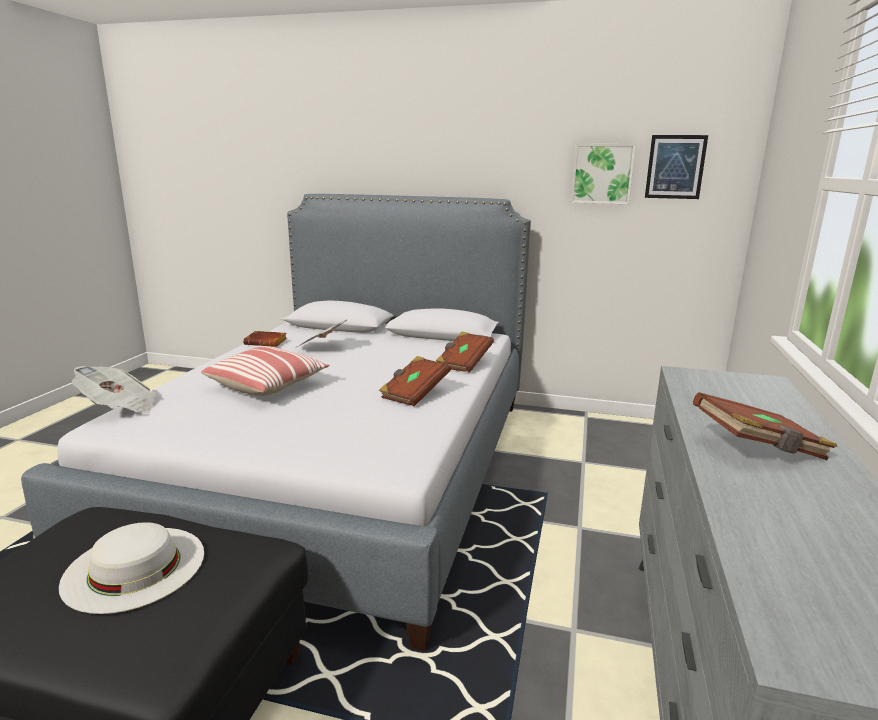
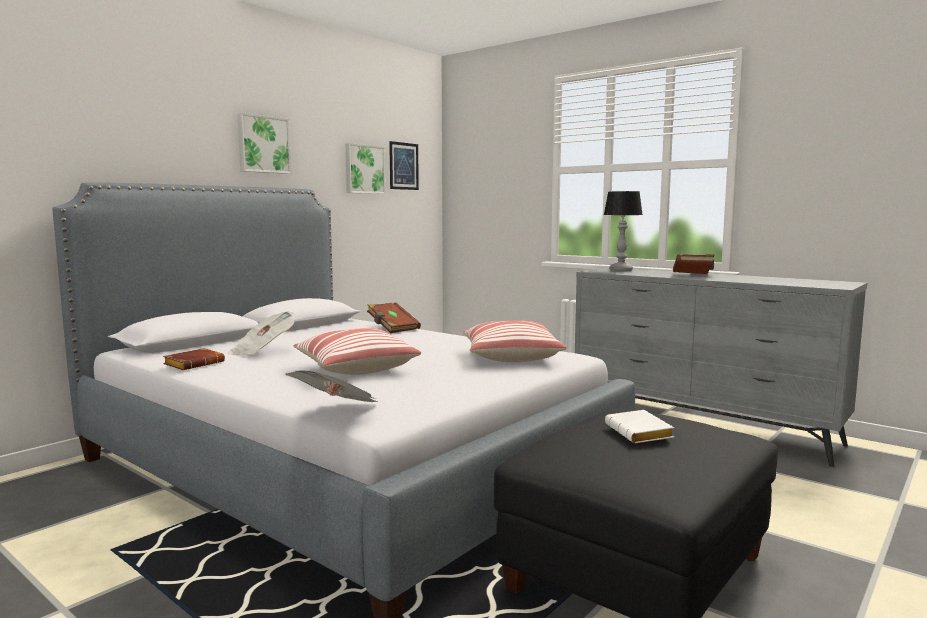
camera: 65 degrees left, 10 degrees down
(134, 567) = (641, 433): white hat -> white book
(364, 435) = (510, 357): none -> pillow
(414, 393) = (442, 342): brown book -> none
(468, 153) = (263, 144): none -> picture
(737, 388) = (621, 270): none -> table lamp

